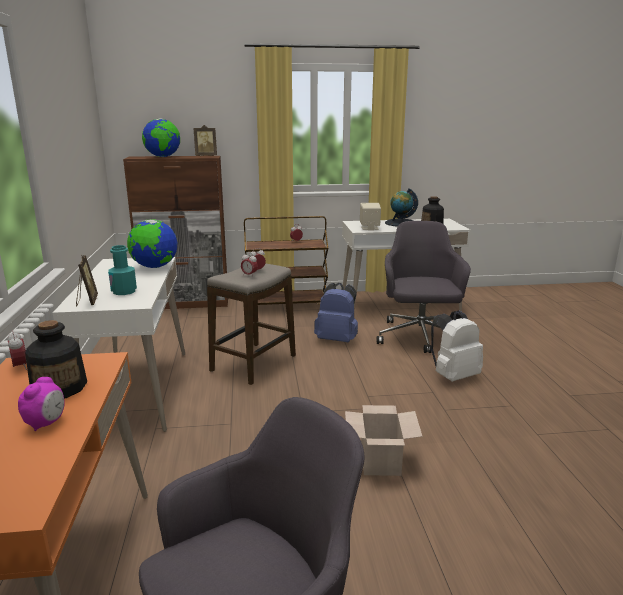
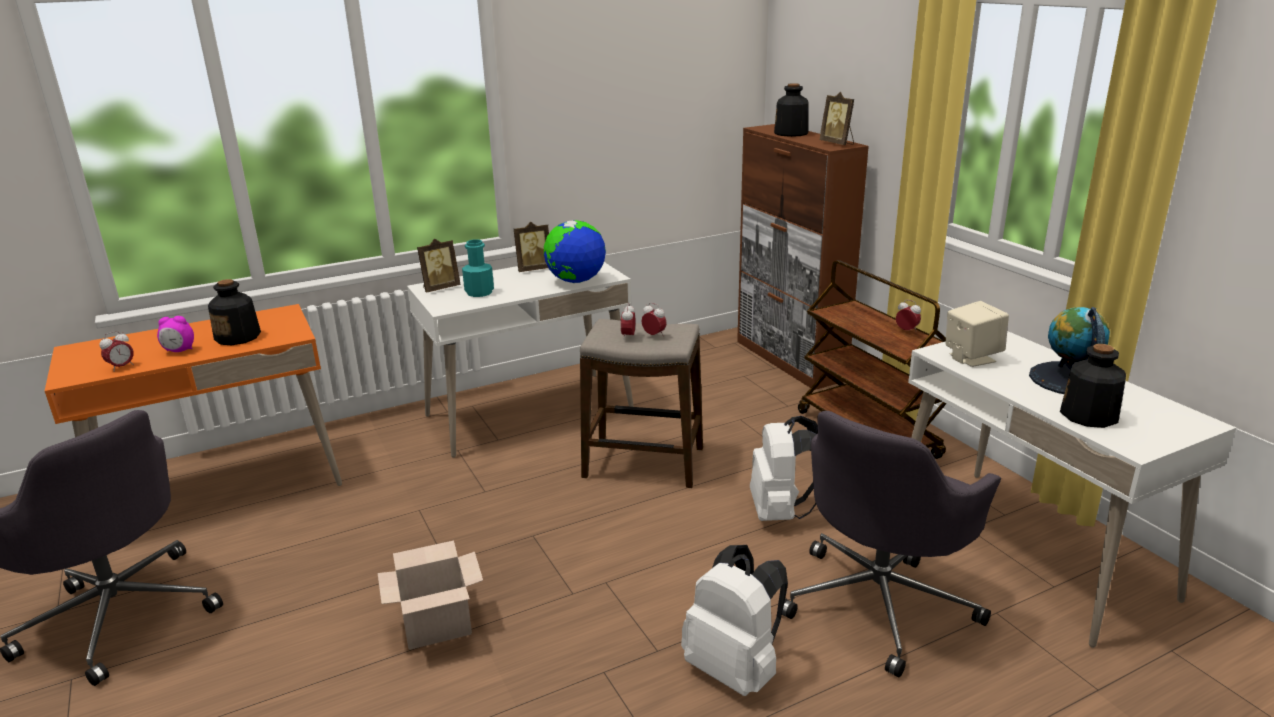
camera: 70 degrees right, 5 degrees up
(20, 367) = (279, 313): alarm clock -> alarm clock (121, 367)
(105, 274) = (533, 269): none -> picture frame
(163, 157) = (791, 133): globe -> bottle
(337, 339) = (782, 512): blue backpack -> white backpack
(419, 337) = (880, 602): grey office chair -> grey office chair turned 150 degrees clockwise

